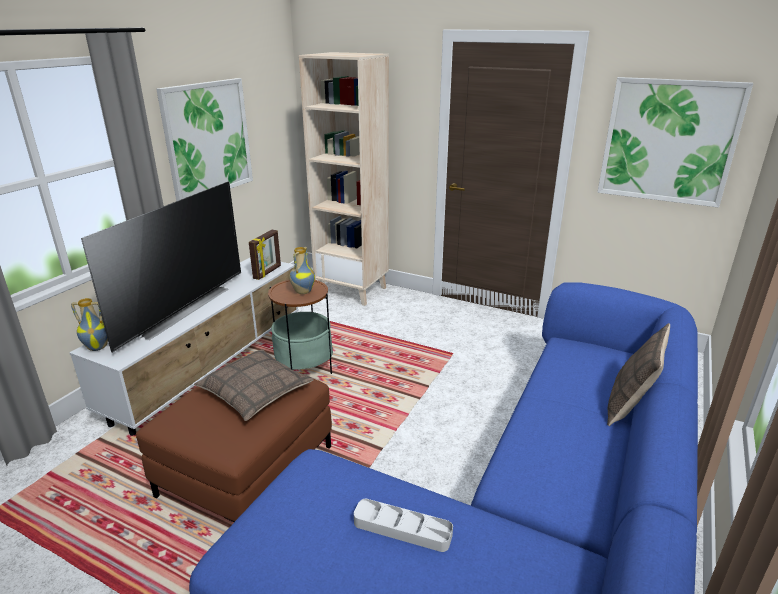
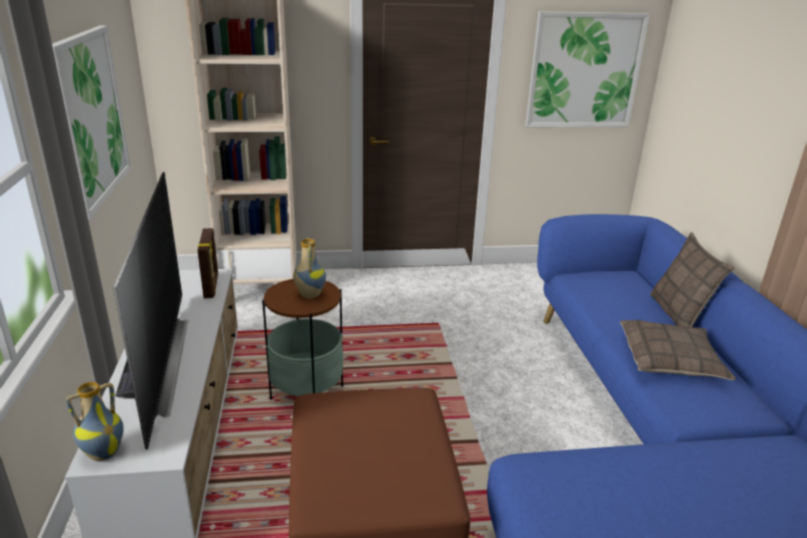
camera: 35 degrees left, 0 degrees up
(255, 392) = (377, 425): pillow -> pillow (671, 359)
(402, 528) = (676, 484): grey tray -> none

